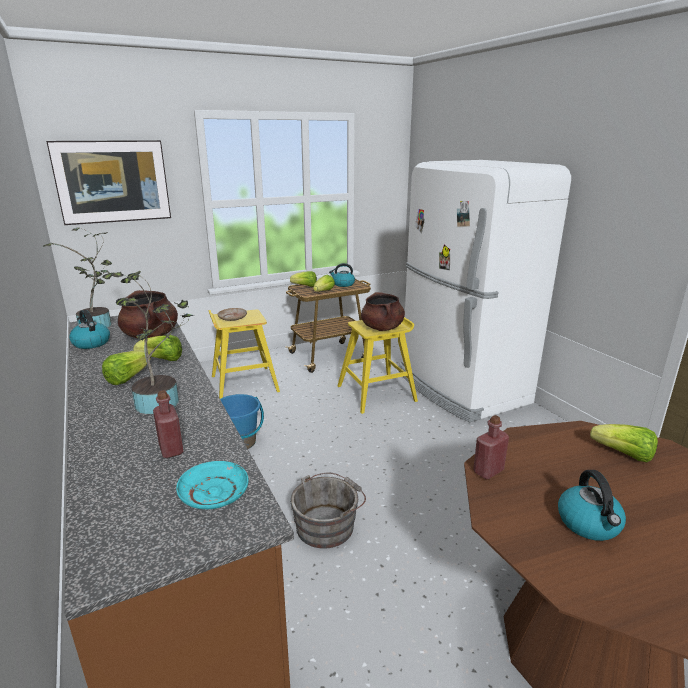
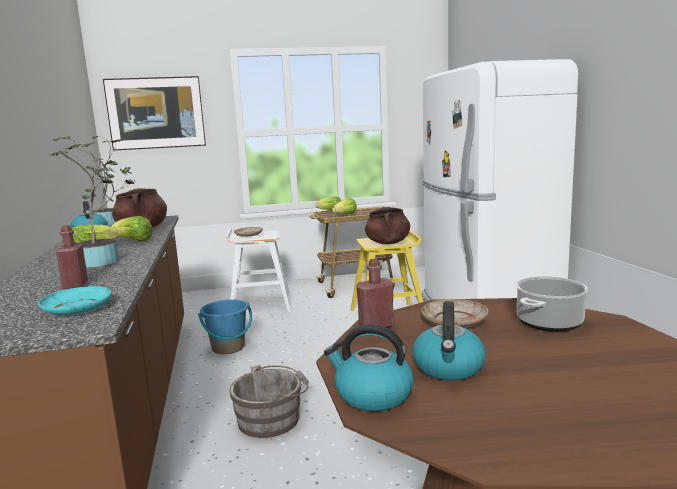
camera: 15 degrees right, 10 degrees down
(243, 383) = (260, 304): yellow stool -> white stool
(343, 284) = (370, 210): kettle -> kettle (372, 395)
(549, 459) = (454, 322): none -> beige plate
(623, 454) = (549, 323): lettuce -> cooking pot

